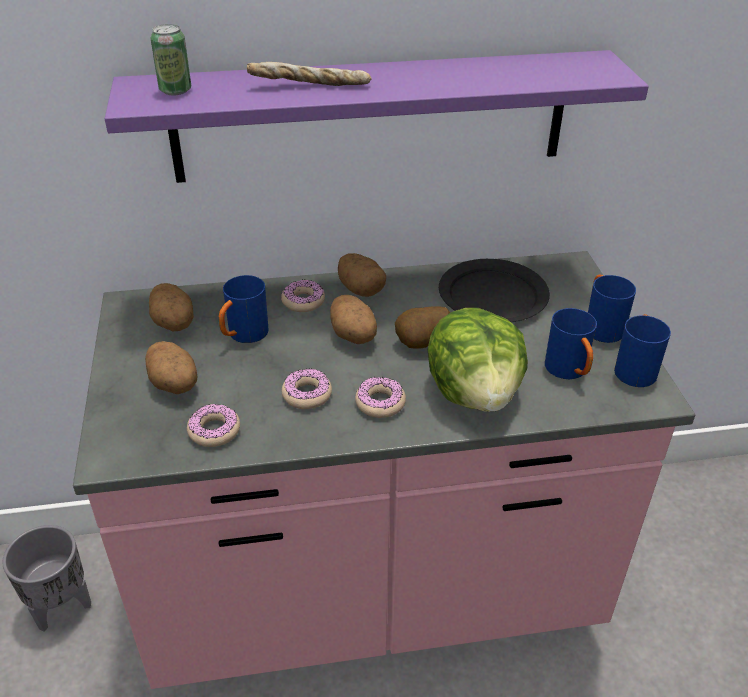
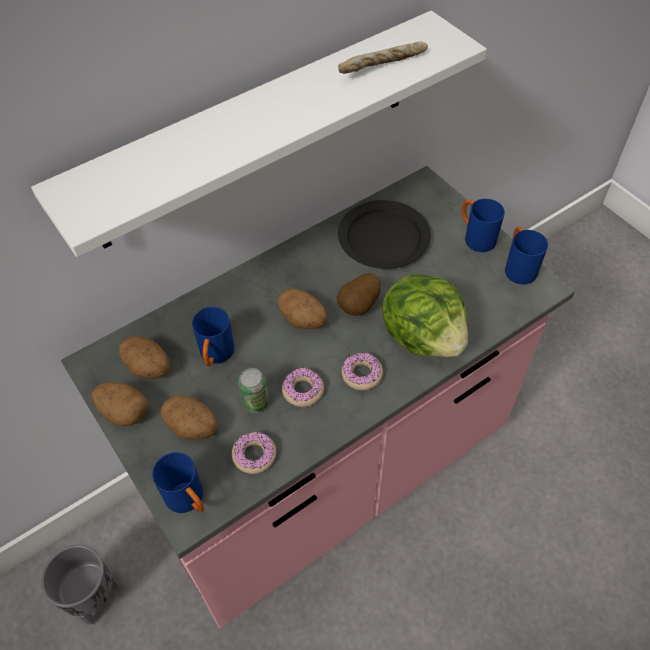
camera: 25 degrees left, 15 degrees up
(175, 90) = (108, 187): can -> can (256, 403)
(303, 301) = (241, 301): donut -> none
(310, 87) = (225, 141): bread -> bread (383, 67)
(361, 289) = (279, 271): potato -> potato (124, 412)
(371, 117) = (256, 131): purple shelf -> white shelf
(569, 372) = (477, 289): blue mug -> blue mug (189, 500)

